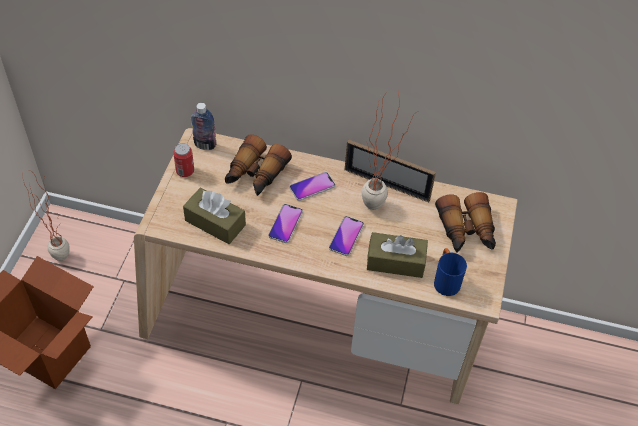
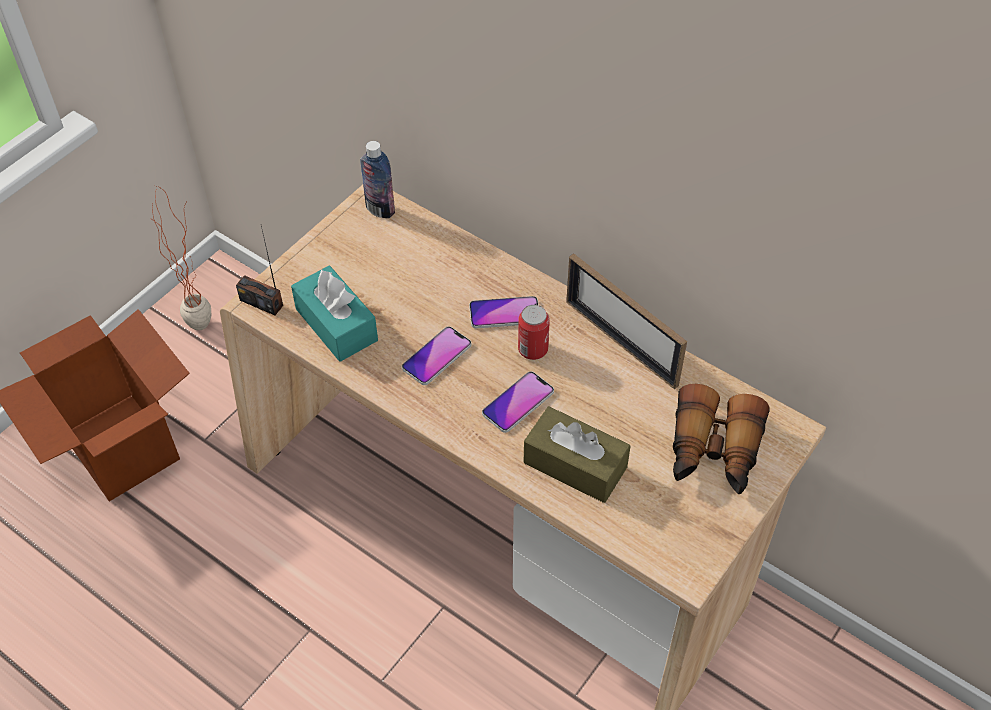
camera: 25 degrees right, 0 degrees up
(161, 223) = (261, 302): none -> radio
(185, 171) = (333, 239): can -> can (533, 349)
(215, 223) = (336, 324): brown tissue box -> turquoise tissue box
(255, 174) = (430, 271): binoculars -> none
(380, 208) = (592, 376): potted plant -> none
(445, 280) = (640, 519): blue mug -> none

